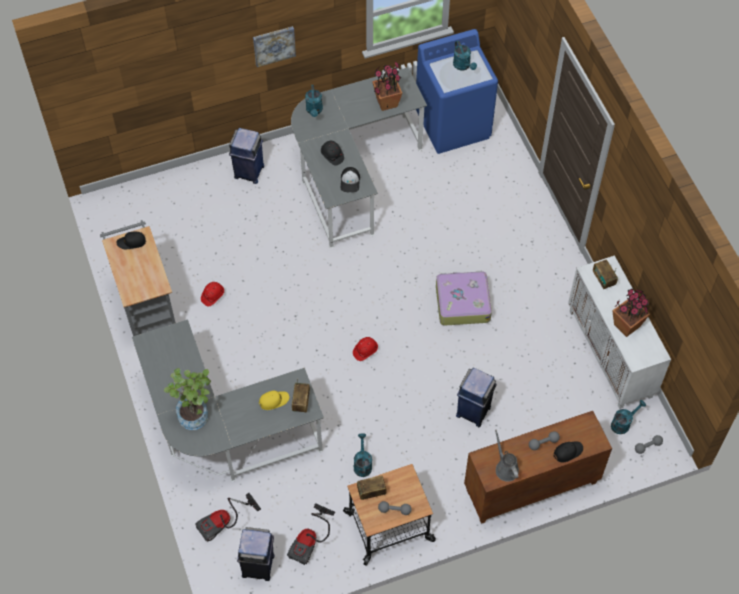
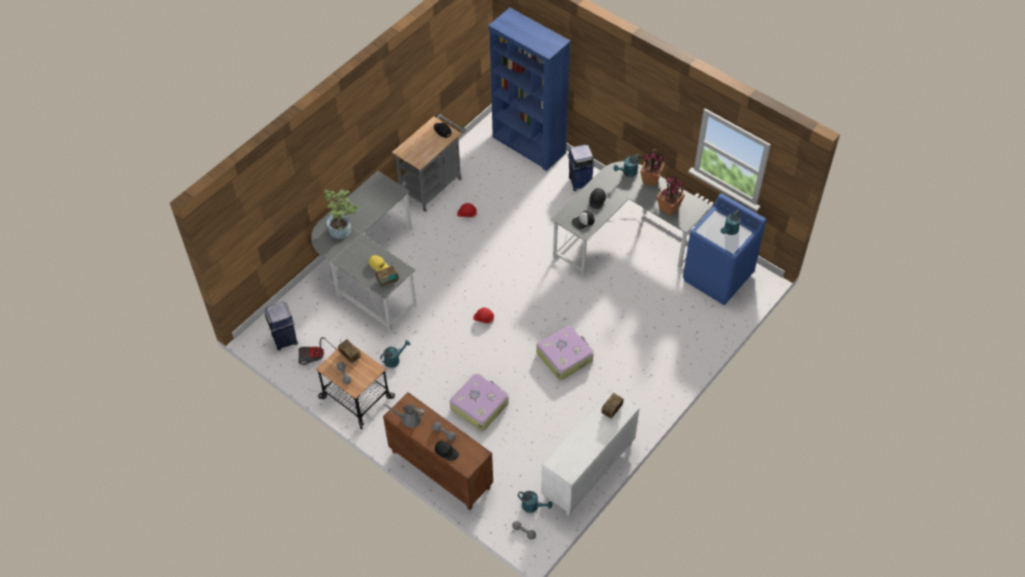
camera: 60 degrees right, 5 degrees down
(162, 190) = (529, 145): none -> blue bookcase
(224, 523) = (304, 306): vacuum cleaner -> none
(274, 45) = (631, 106): picture -> none
(473, 411) = (479, 405): blue trash can -> suitcase
(505, 468) = (409, 419): grey watering can -> grey watering can turned 120 degrees counterclockwise
(627, 325) = (581, 443): potted plant -> potted plant (651, 180)

